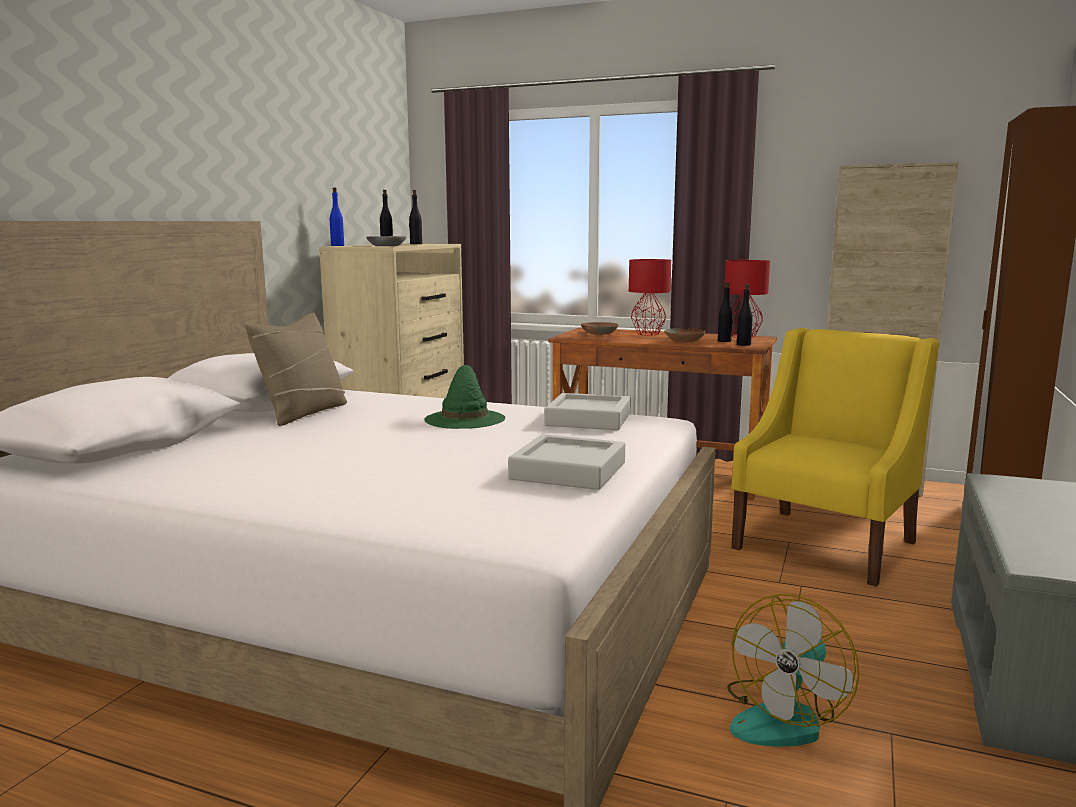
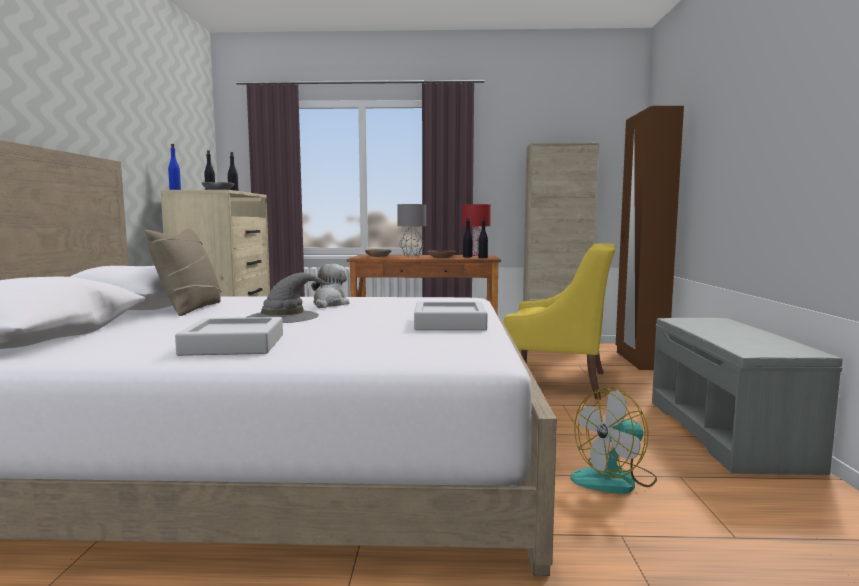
camera: 20 degrees left, 5 degrees down
(387, 438) = (284, 316): none -> grey hat
(464, 418) = (329, 304): green hat -> plush toy
(588, 419) = (420, 300): grey tray -> grey tray (233, 345)
(647, 334) = (411, 256): red table lamp -> grey table lamp
(784, 718) = (615, 479): fan -> fan turned 45 degrees clockwise
(826, 544) = (559, 381): yellow armchair -> yellow armchair turned 90 degrees clockwise

